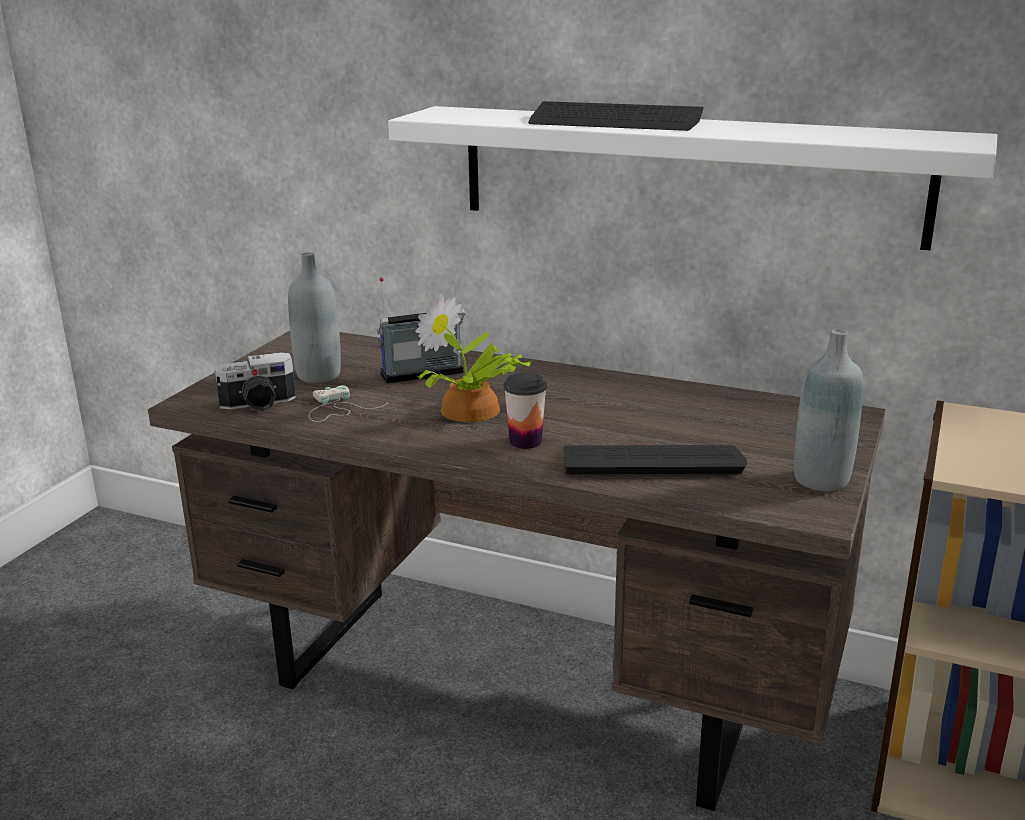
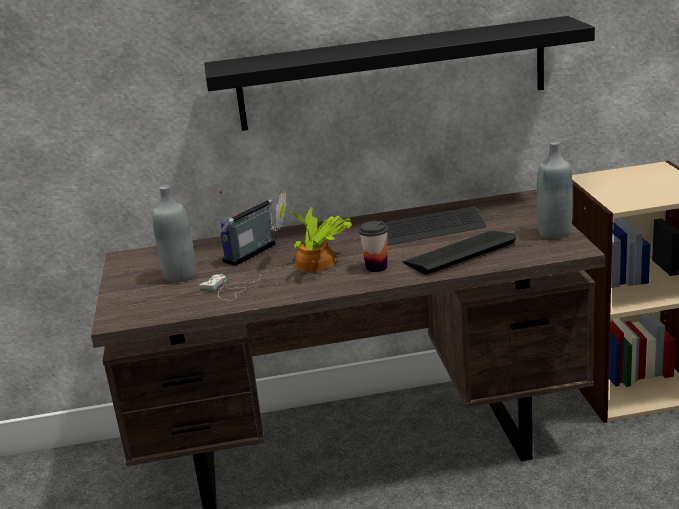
camera: 30 degrees left, 0 degrees up
(259, 404) = (170, 305): camera -> none
(614, 122) = (356, 49): keyboard -> keyboard (430, 229)
(685, 174) = (392, 74): white shelf -> black shelf

